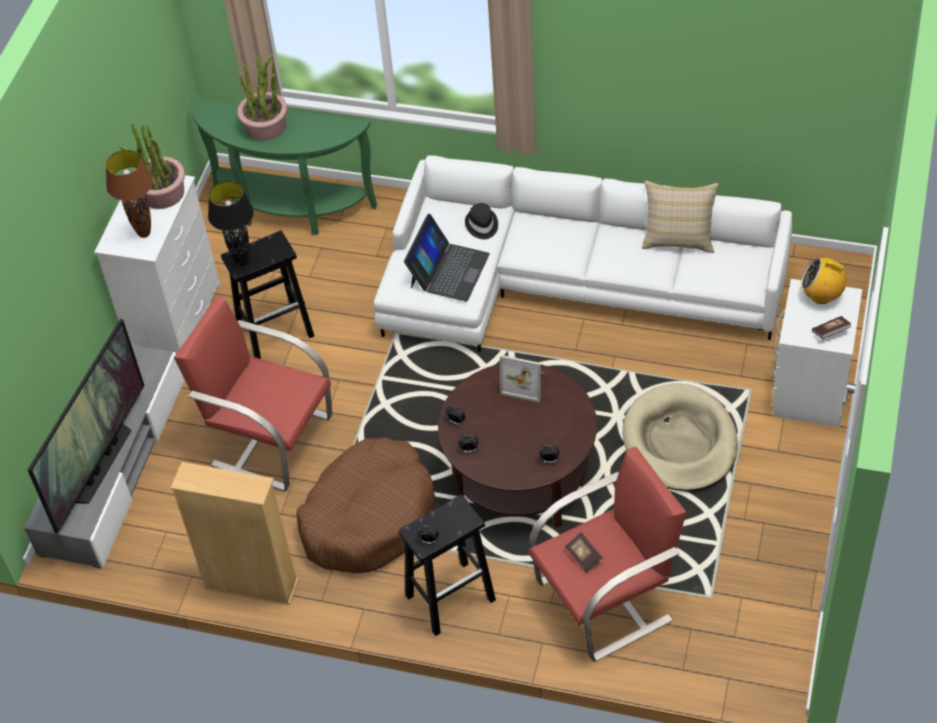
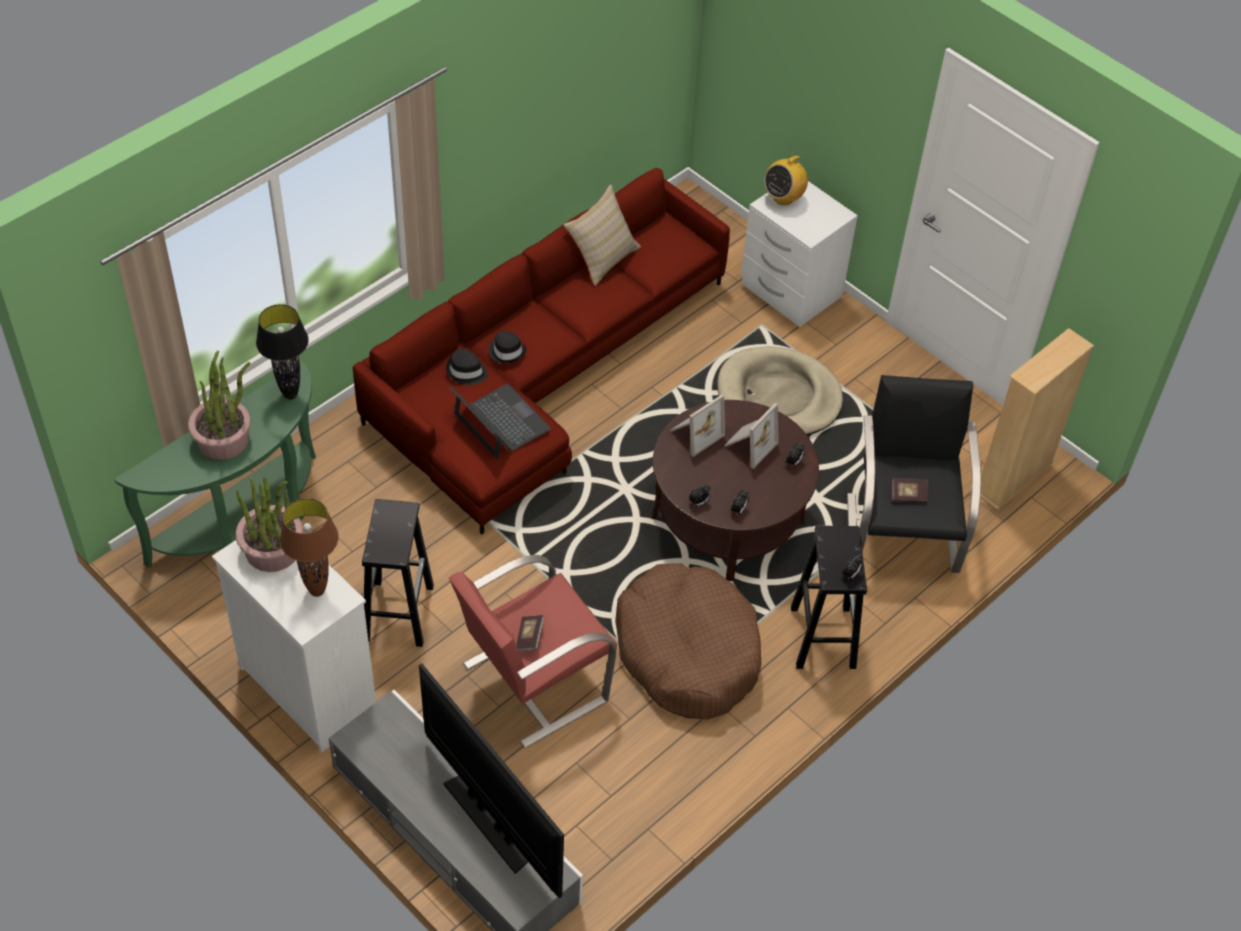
camera: 65 degrees left, 0 degrees up
(242, 262) = (389, 549): black table lamp -> black table lamp (290, 394)
(251, 584) = (695, 783): beige bookcase -> beige bookcase (1013, 478)
(525, 236) = (507, 351): none -> black hat
(542, 422) = (748, 445): none -> picture frame
(568, 284) = (542, 372): white sofa -> red sofa
(606, 600) = (902, 532): red armchair -> black armchair
(830, 332) = (825, 214): book -> book (529, 638)

